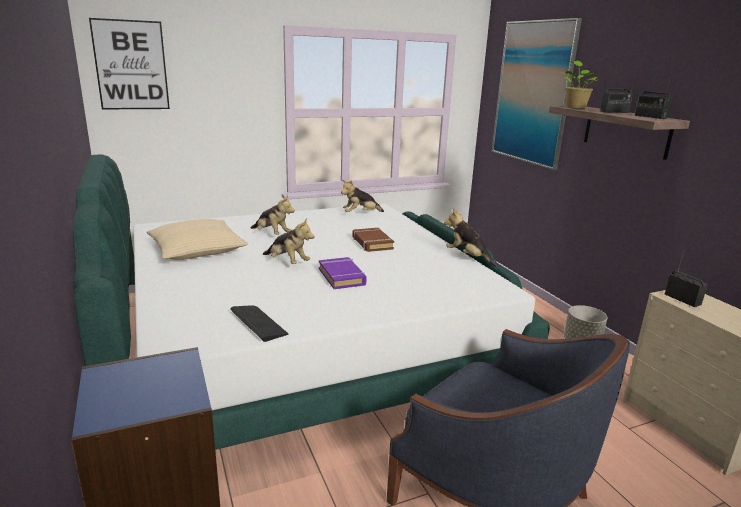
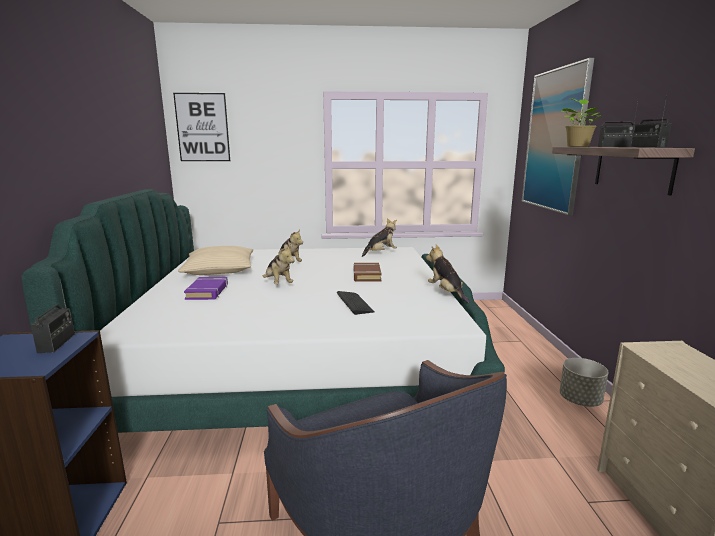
camera: 20 degrees right, 5 degrees down
(258, 323) = (203, 326): keyboard -> keyboard (354, 303)
(342, 277) = (311, 298): purple book -> purple book (207, 292)
(360, 214) = (380, 253): plush toy -> plush toy turned 150 degrees clockwise
(682, 299) = (660, 353): radio -> radio (57, 343)

